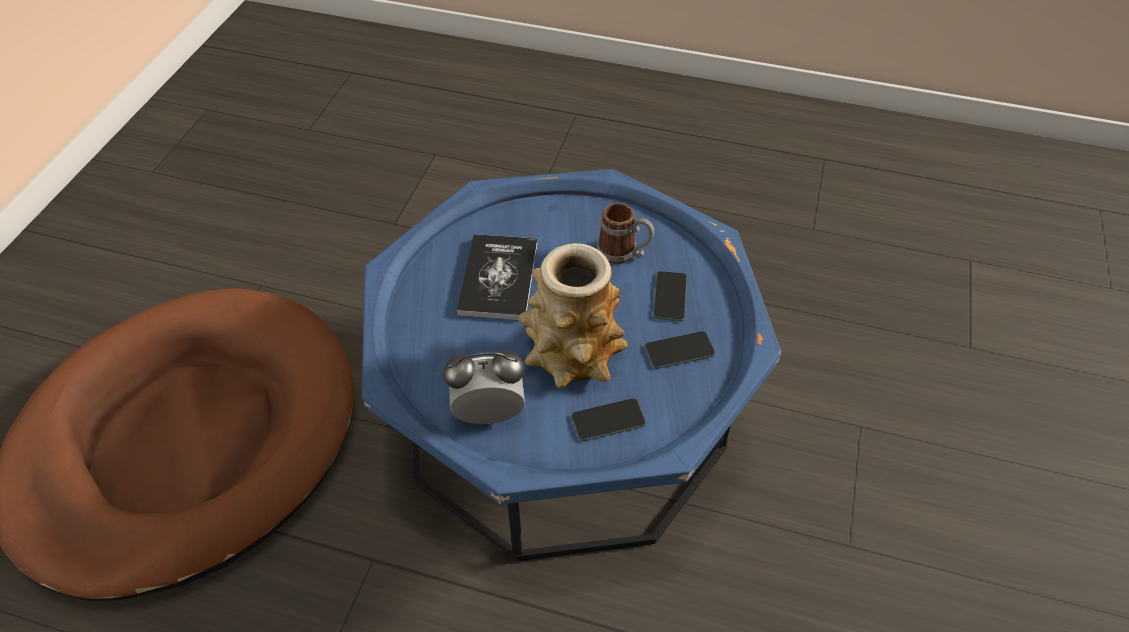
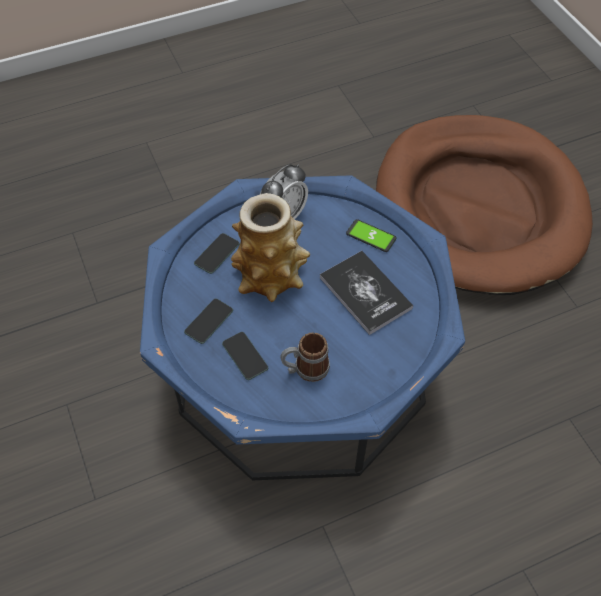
camera: 140 degrees right, 5 degrees up
(425, 326) = (371, 236): none -> phone

